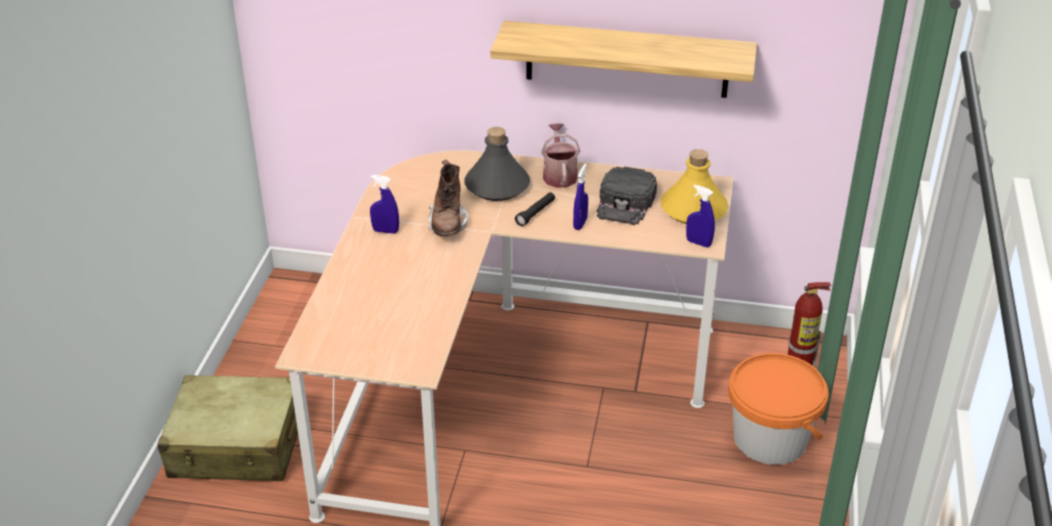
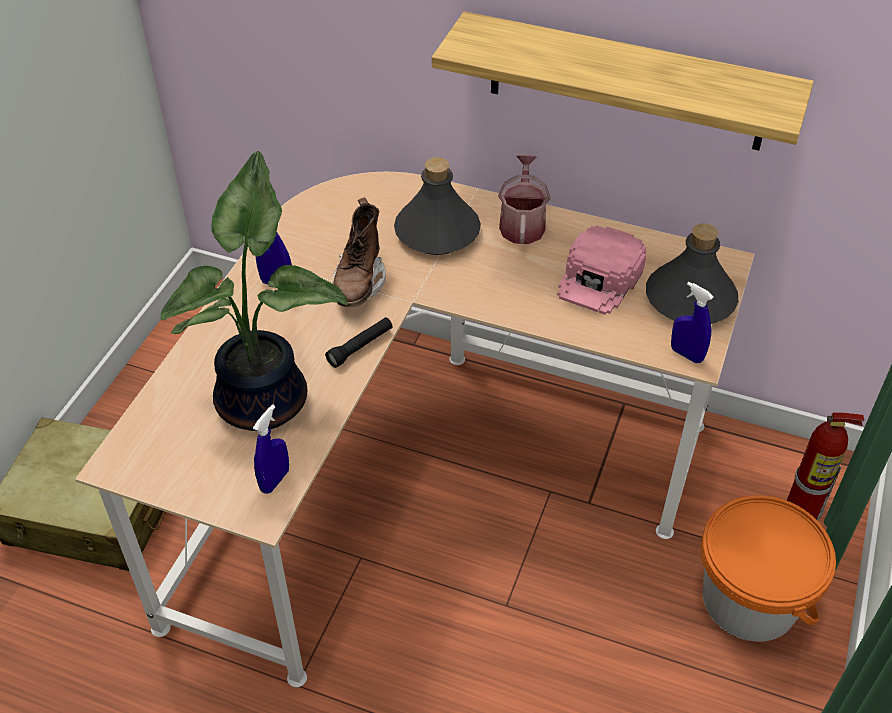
camera: 10 degrees right, 10 degrees up
(402, 302) = (267, 398): none -> potted plant
(535, 213) = (477, 280): black flashlight -> black flashlight (360, 347)
(580, 224) = (532, 304): blue spray bottle -> blue spray bottle (275, 480)
(626, 203) = (600, 278): black cap -> pink cap
(694, 209) = (690, 299): yellow bottle -> grey bottle

